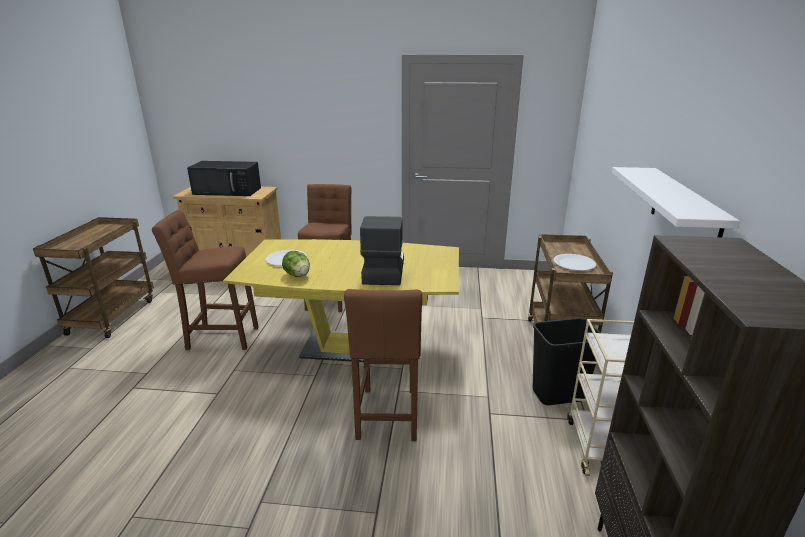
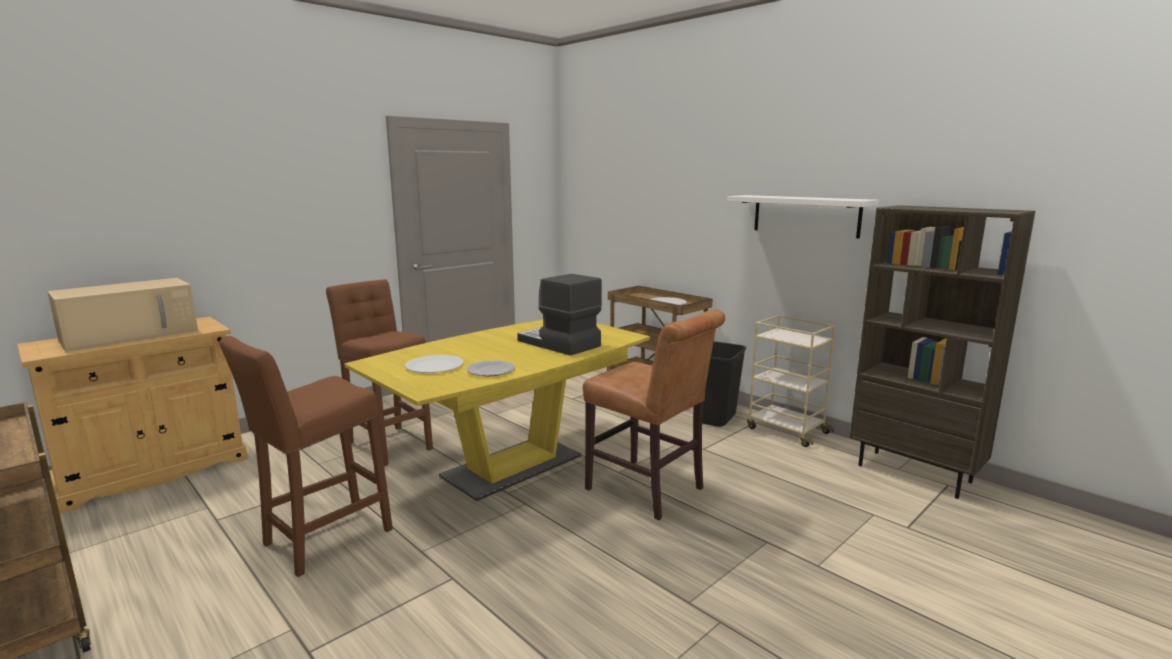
camera: 50 degrees left, 10 degrees down
(228, 191) = (132, 335): black microwave -> beige microwave
(297, 275) = (490, 370): lettuce -> plate
(387, 417) = (649, 491): brown stool -> brown chair

